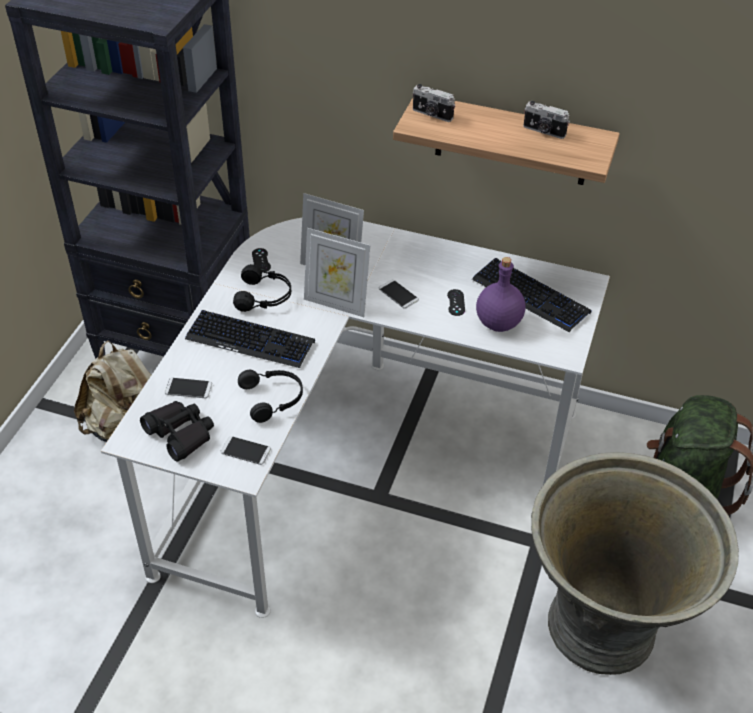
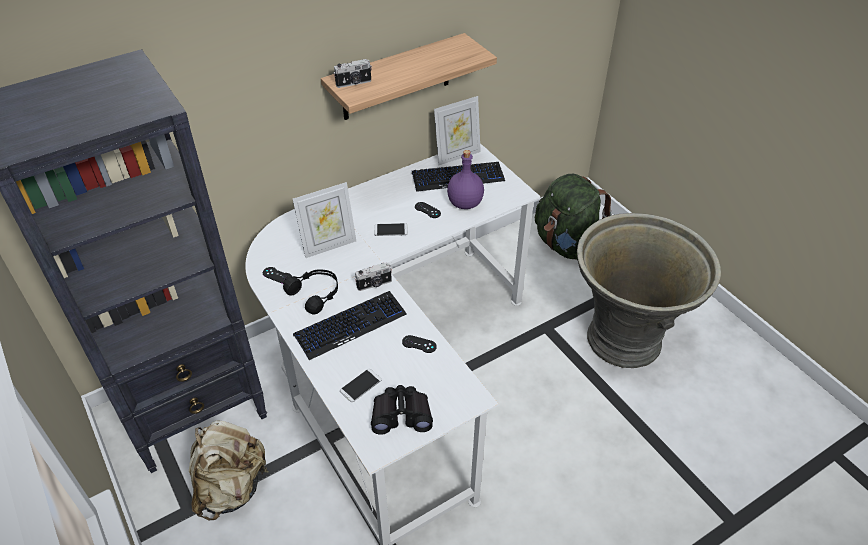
camera: 50 degrees left, 0 degrees up
(245, 451) = (453, 386): phone -> none
(273, 398) = (419, 344): black headphones -> black game controller
(336, 304) = (365, 263): picture frame -> picture frame (457, 155)
(544, 131) = (429, 55): camera -> camera (374, 284)

